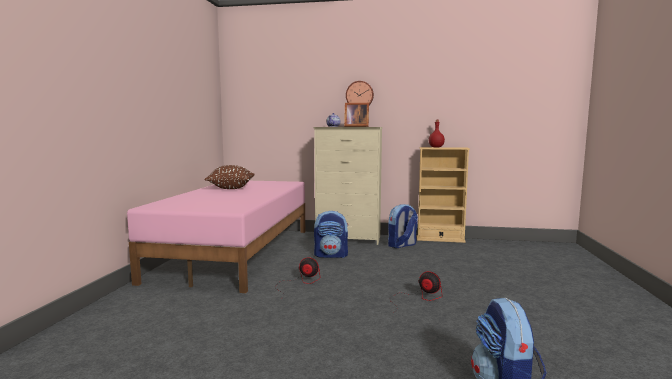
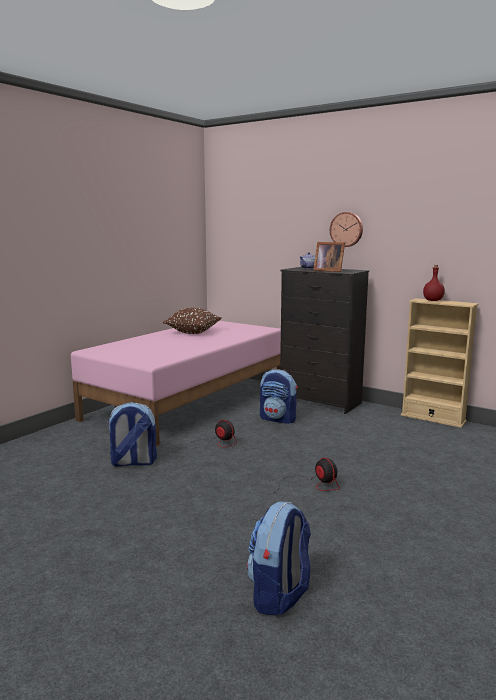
camera: 25 degrees right, 5 degrees up
(349, 239) = (320, 402): beige dresser -> black dresser
(402, 245) = (373, 419): backpack -> backpack (133, 462)

